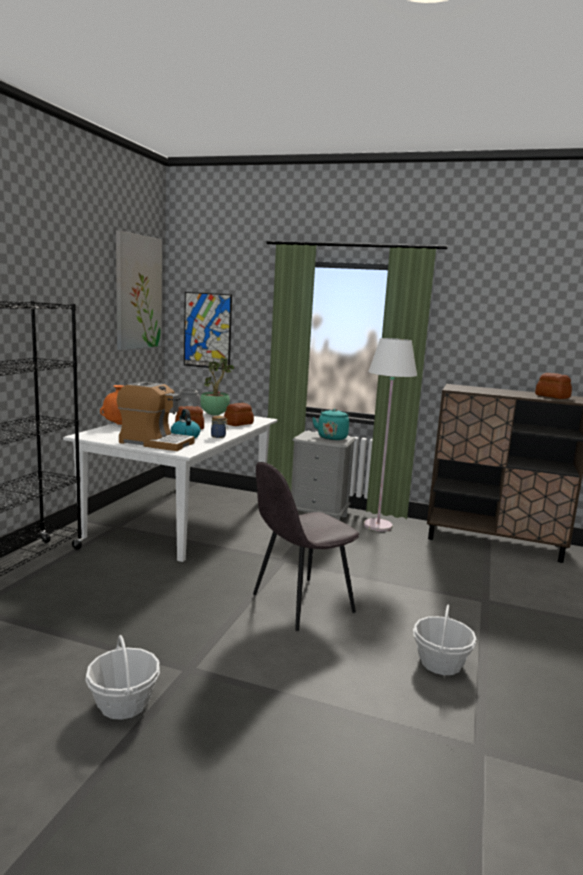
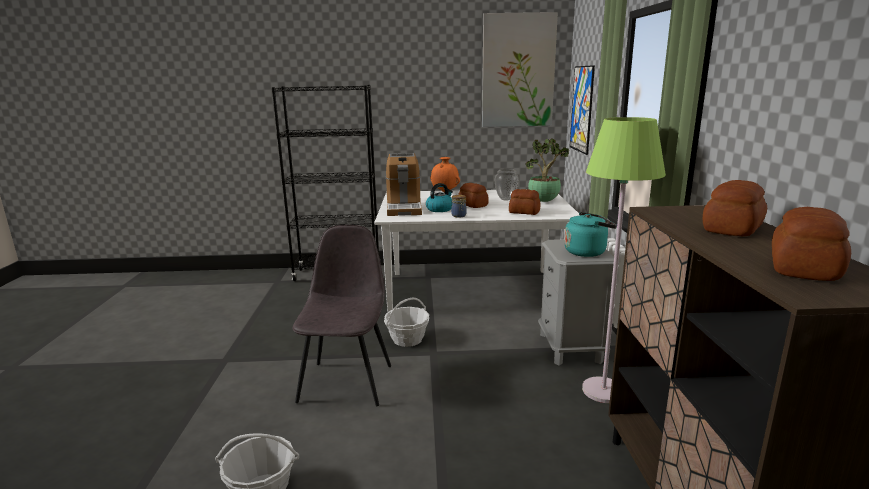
camera: 70 degrees right, 5 degrees up
(123, 703) = (182, 351): basket -> basket (407, 339)
(300, 604) = (347, 381): grey chair -> grey chair turned 60 degrees clockwise
(378, 525) = (603, 391): white floor lamp -> green floor lamp
(494, 390) = (730, 228): none -> bread

